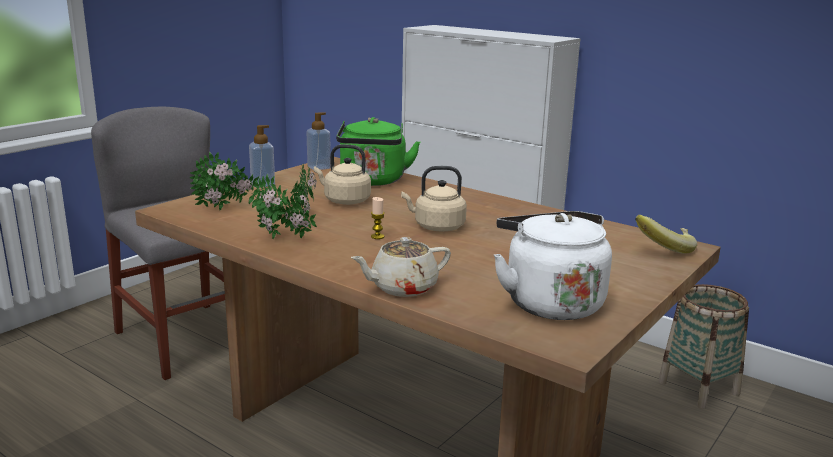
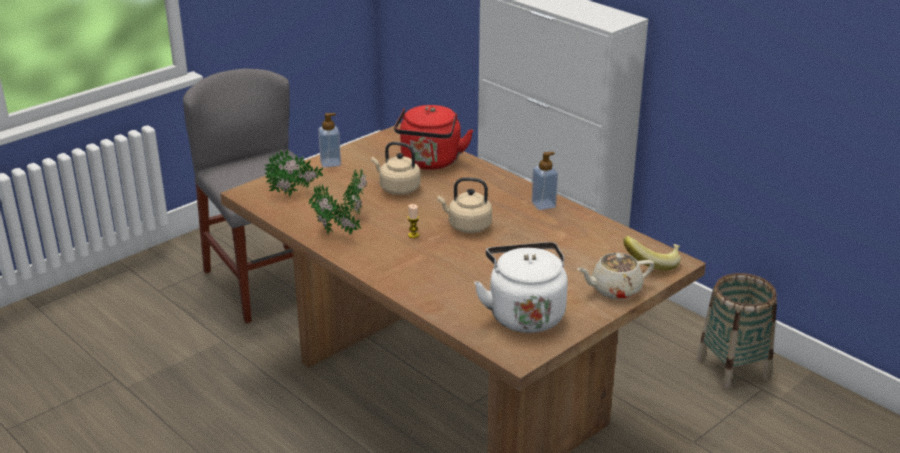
camera: 10 degrees right, 10 degrees up
(319, 167) = (385, 140): soap dispenser -> soap dispenser (543, 205)
(373, 181) = (430, 162): green kettle -> red kettle
(402, 287) = (416, 292): beige teapot -> beige teapot (614, 289)

